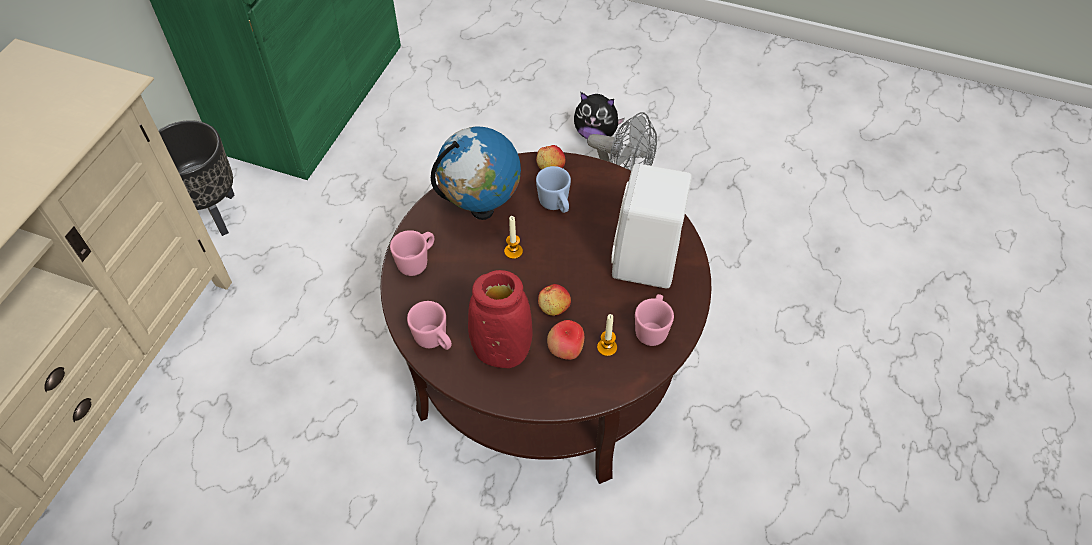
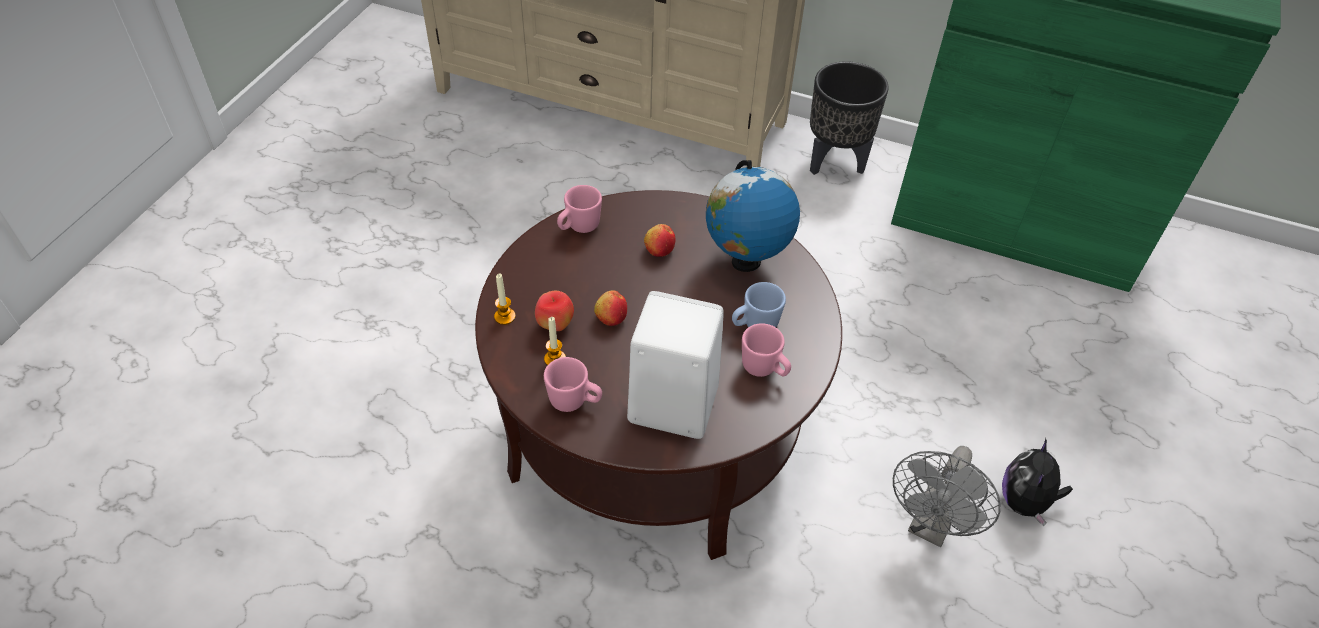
camera: 90 degrees right, 5 degrees down
(417, 262) = (675, 214): pink mug -> pink mug (764, 369)
(502, 351) = (561, 275): red vase -> none
(513, 251) = (687, 287): candle -> candle (505, 316)
(550, 167) = (814, 323): apple -> apple (659, 250)

